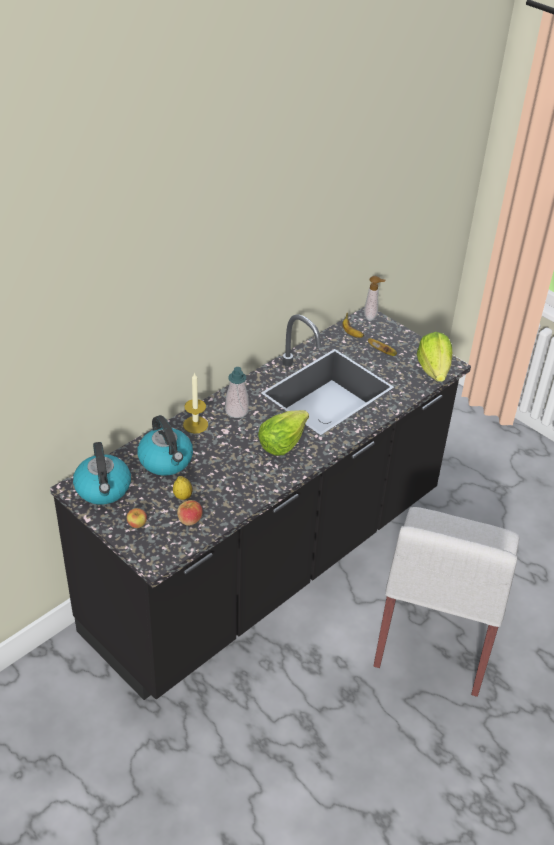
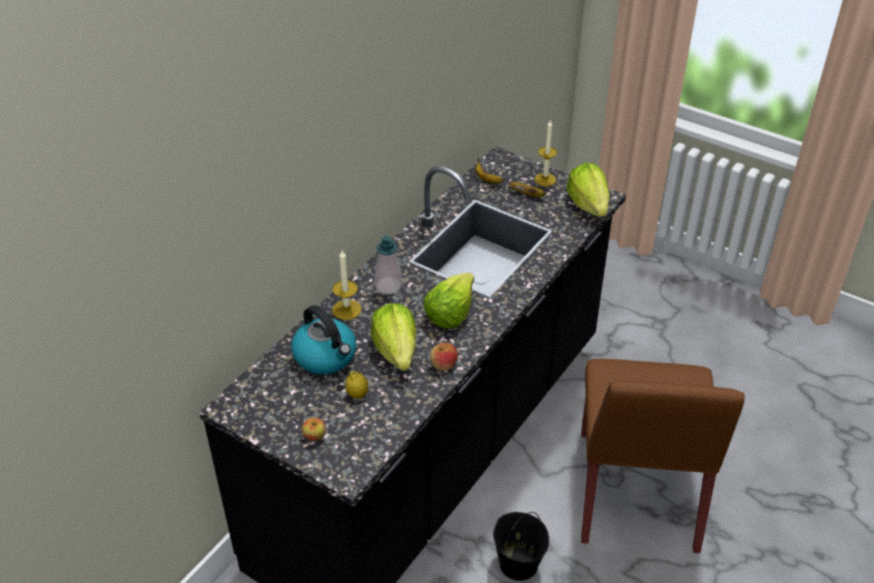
camera: 10 degrees left, 0 degrees up
(103, 489) = (263, 402): kettle -> none
(189, 520) = (373, 419): apple -> apple (443, 365)
(226, 467) = (396, 351): none -> lettuce
(312, 673) = (518, 563): none -> black bucket
(371, 317) = (503, 159): soap dispenser -> none
(402, 341) = (545, 179): none -> candle
(436, 633) = (637, 492): white chair -> brown chair

